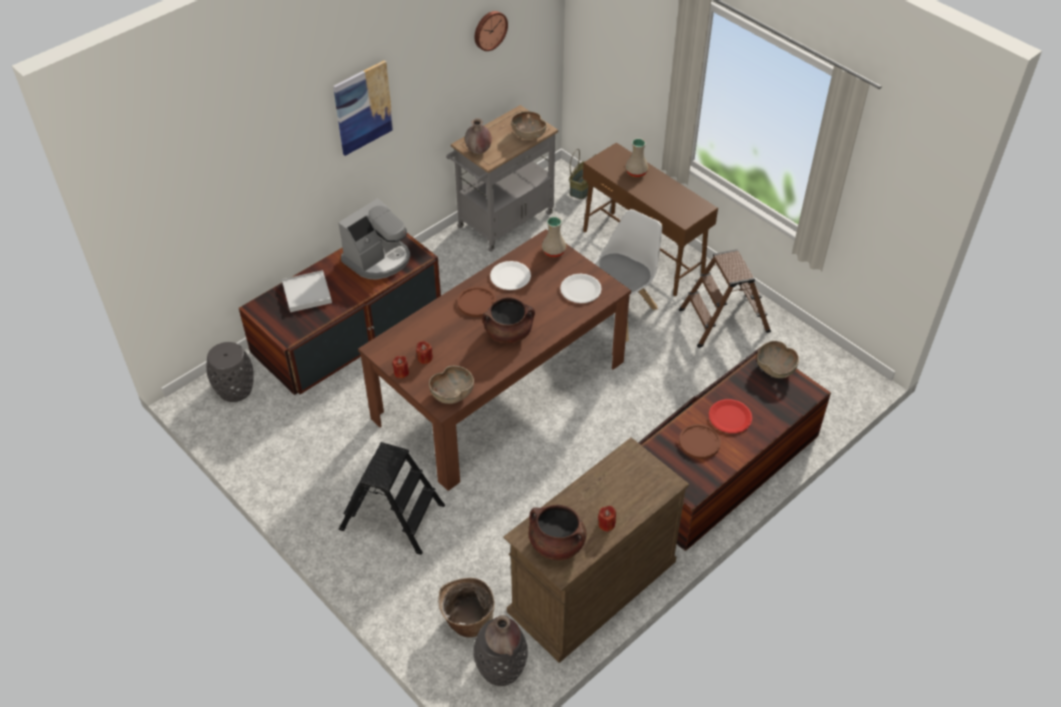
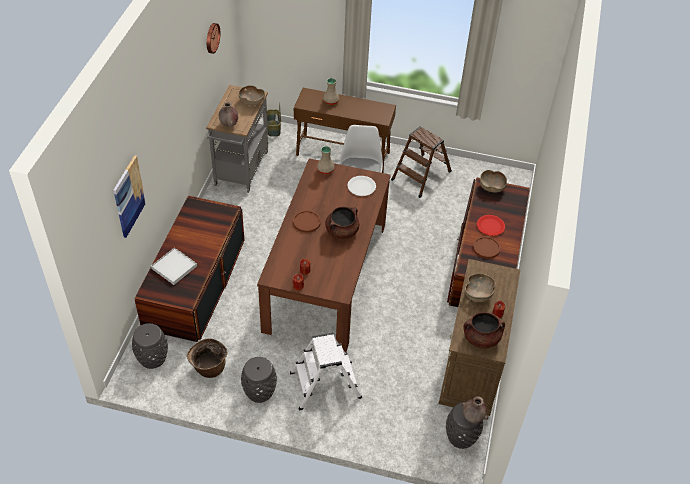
camera: 35 degrees left, 0 degrees up
(314, 485) = (259, 391): none -> grey stool
(363, 107) = (169, 120): picture -> picture (128, 196)
(378, 259) = (203, 224): coffee machine -> none
(392, 517) = (325, 385): black step ladder -> white step ladder
(452, 394) = (341, 284): brown bowl -> brown bowl (478, 294)
(467, 621) = (421, 421): basket -> basket (209, 368)
(510, 276) = (313, 197): white plate -> none

